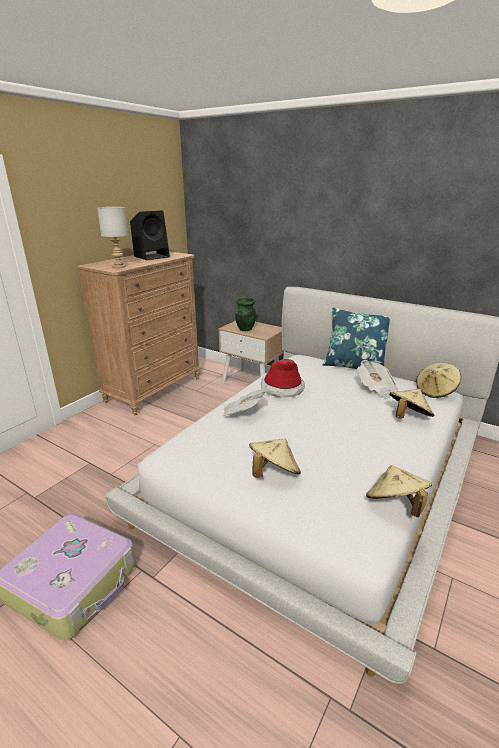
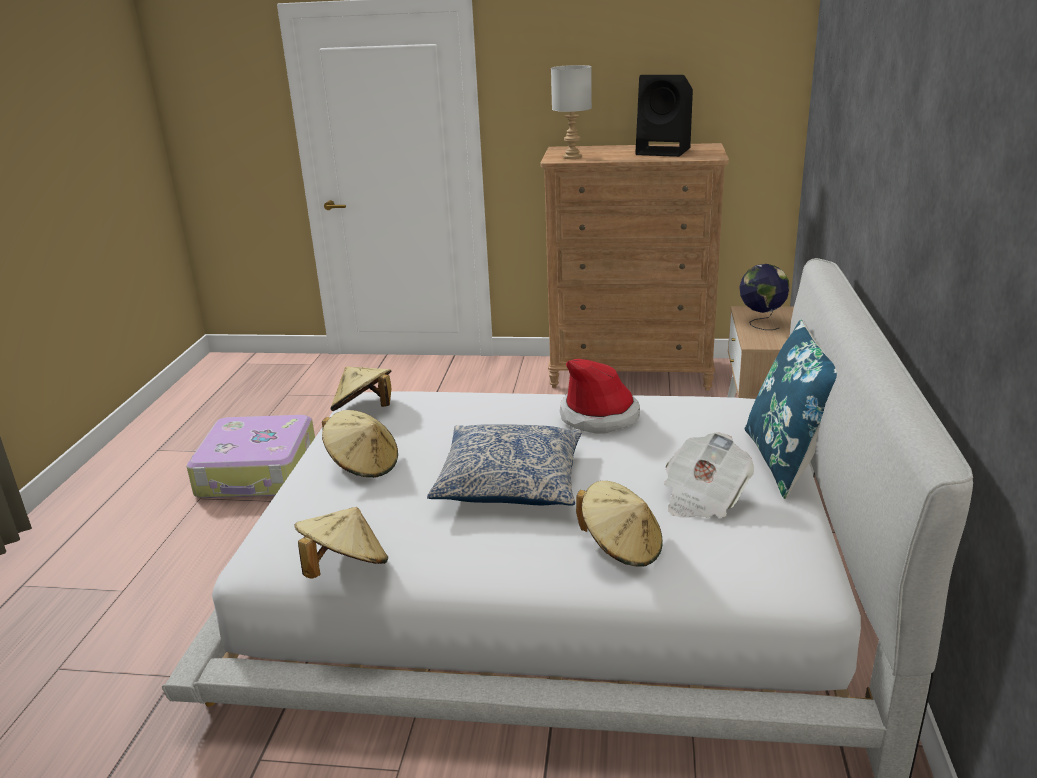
camera: 65 degrees right, 0 degrees up
(243, 412) = (494, 409): newspaper -> none
(245, 329) = (761, 323): green vase -> globe
(331, 428) = (510, 481): none -> pillow
(435, 391) = (785, 570): beige hat -> beige hat (364, 410)

